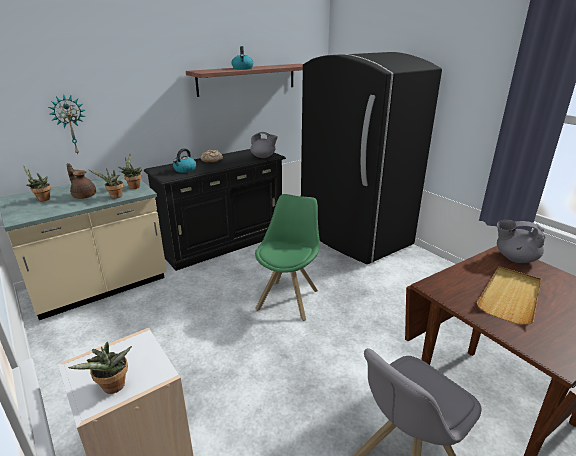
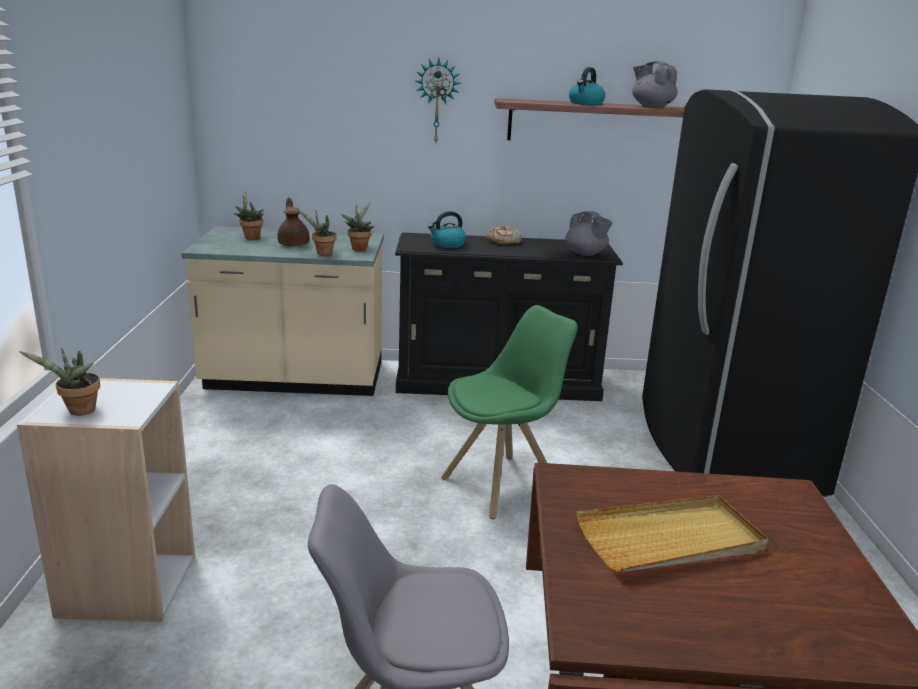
camera: 35 degrees right, 5 degrees down
(70, 125) = (318, 152): wall clock -> wall clock (437, 101)
(514, 258) = (793, 506): grey teapot -> grey teapot (651, 107)

